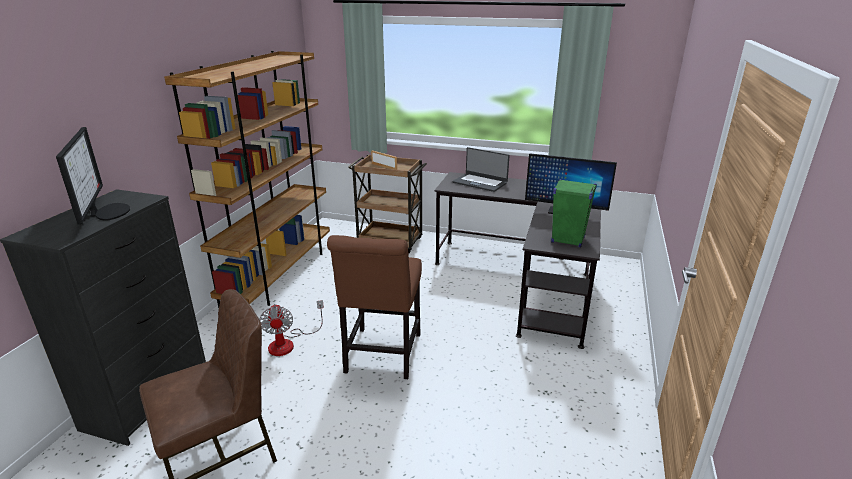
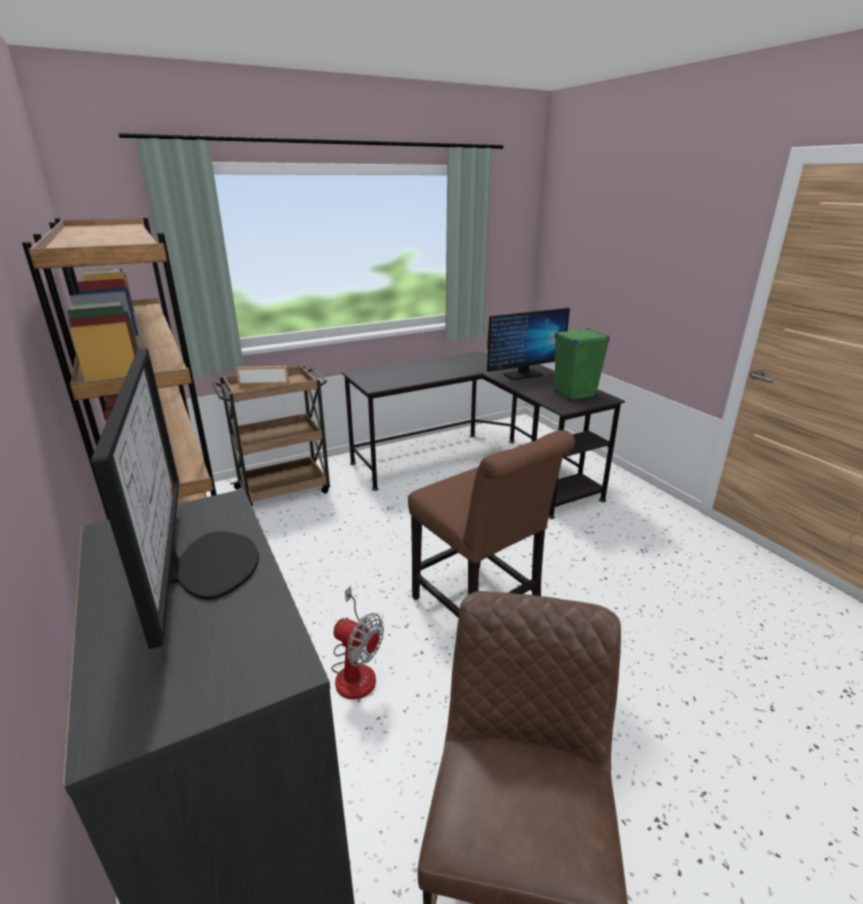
camera: 45 degrees left, 0 degrees up
(107, 212) = (203, 565): monitor -> monitor turned 45 degrees clockwise
(480, 182) = (397, 373): laptop -> none

